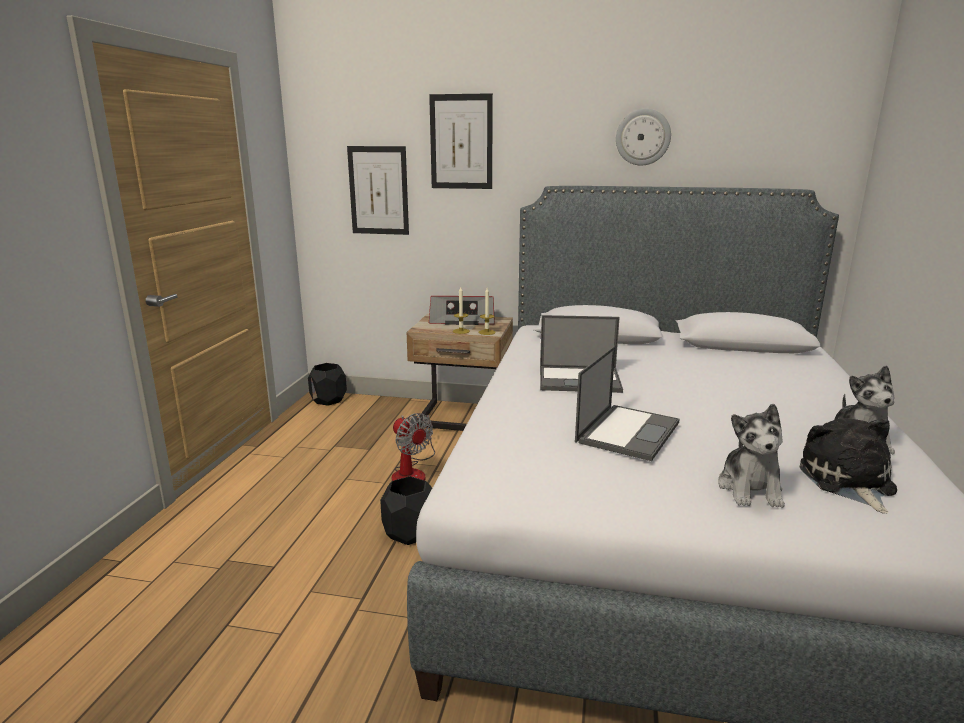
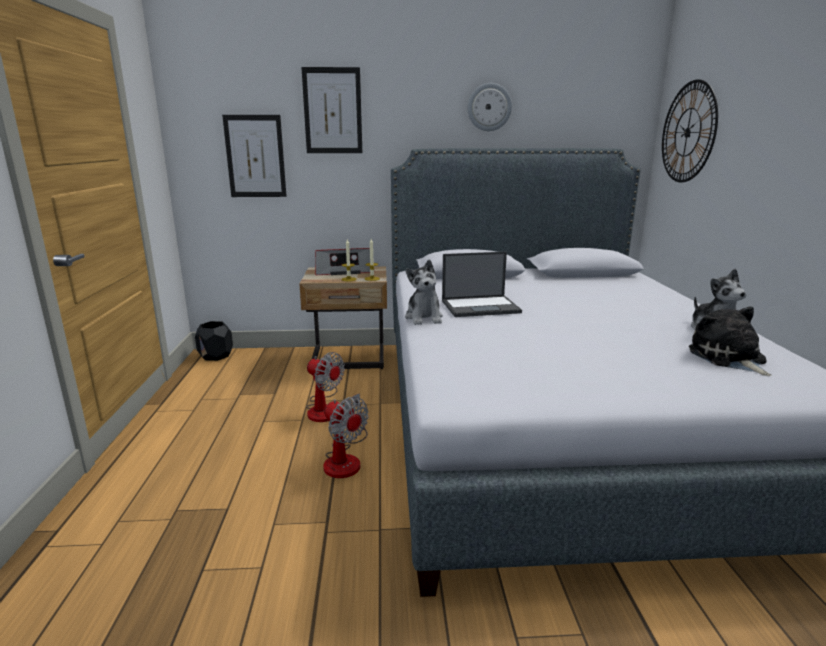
camera: 15 degrees left, 0 degrees up
(410, 533) = (345, 458): black planter -> fan
(628, 431) = (549, 340): laptop -> none
(750, 489) = (668, 371): plush toy -> plush toy (424, 317)
(897, 173) = (688, 132): none -> wall clock

